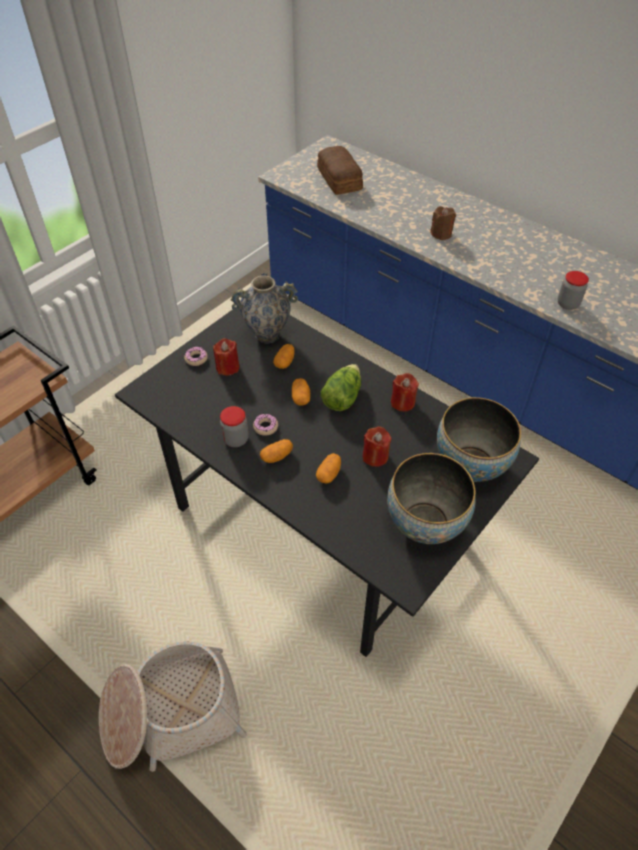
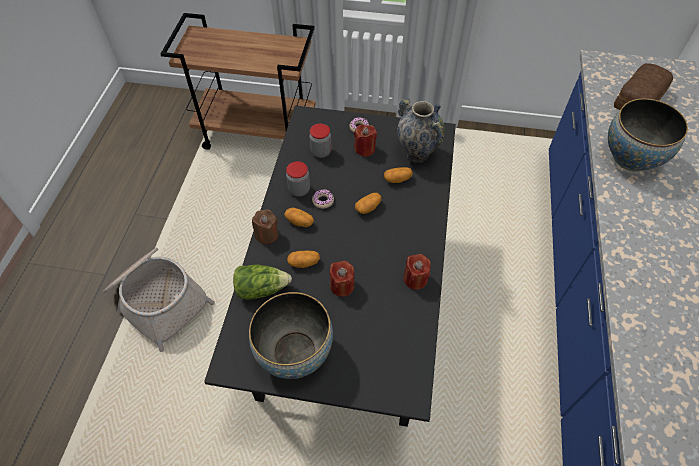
camera: 60 degrees right, 5 degrees up
(342, 397) = (389, 233): lettuce -> lettuce (261, 288)
(441, 234) = (644, 206): brown candle -> brown candle (267, 235)
(471, 465) = (380, 363): bowl -> bowl (631, 158)
(567, 304) = (647, 361): jar -> jar (321, 152)

